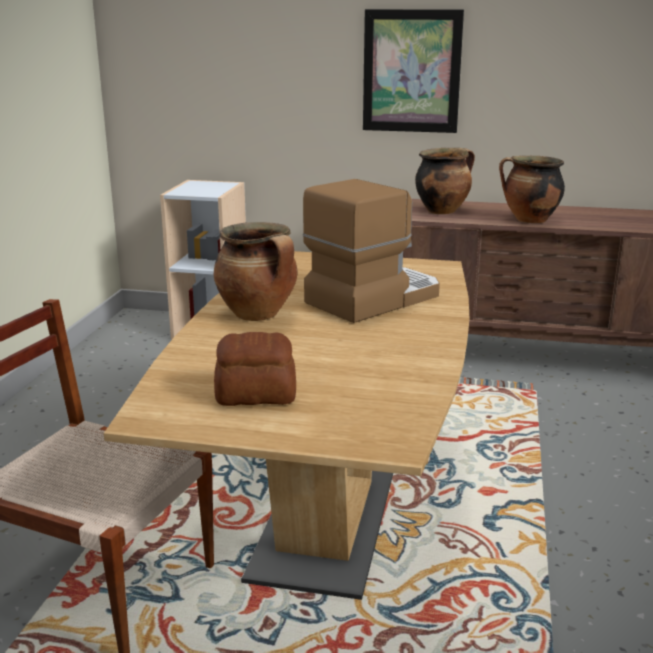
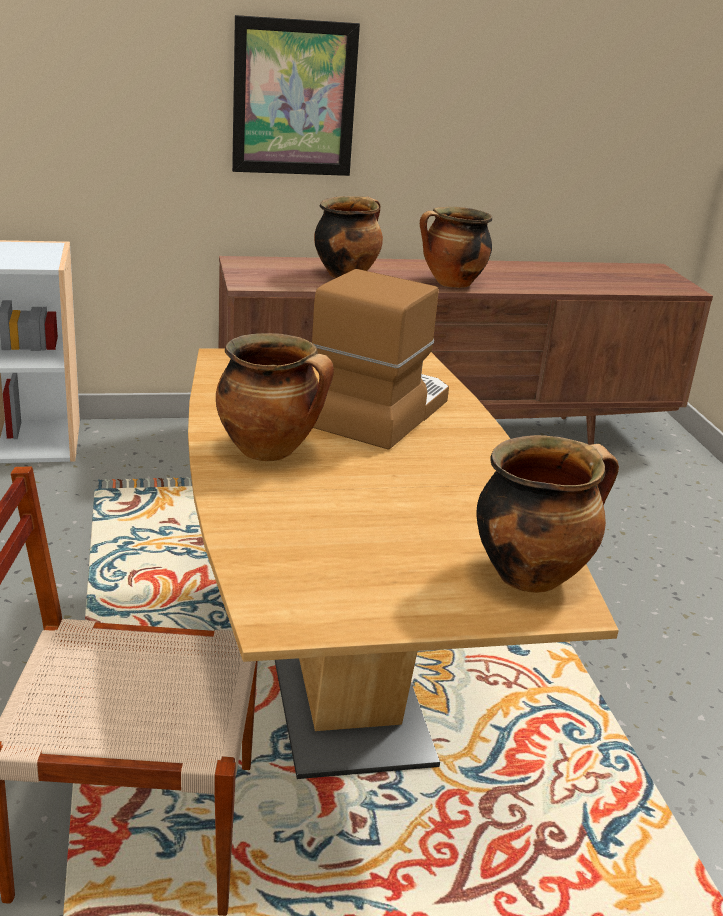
camera: 25 degrees left, 5 degrees up
(256, 395) = (373, 567): bread -> none
(383, 418) = (532, 574): none -> cooking pot

